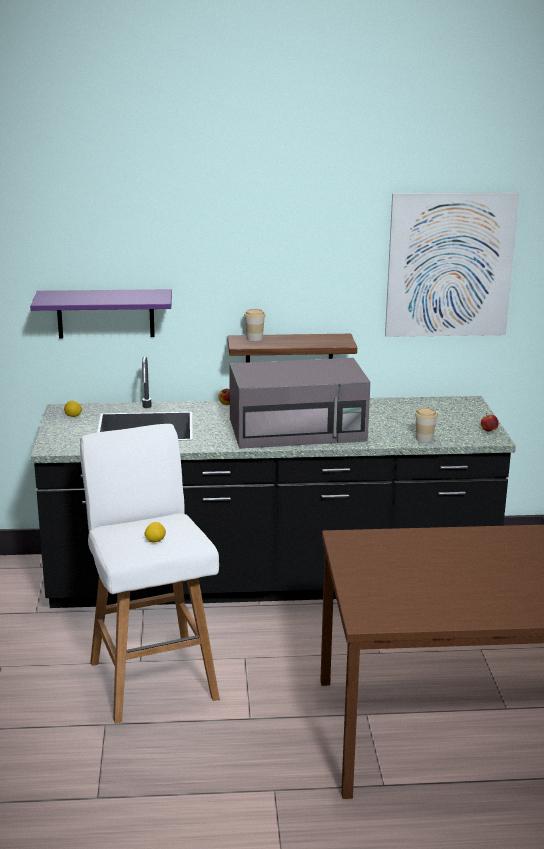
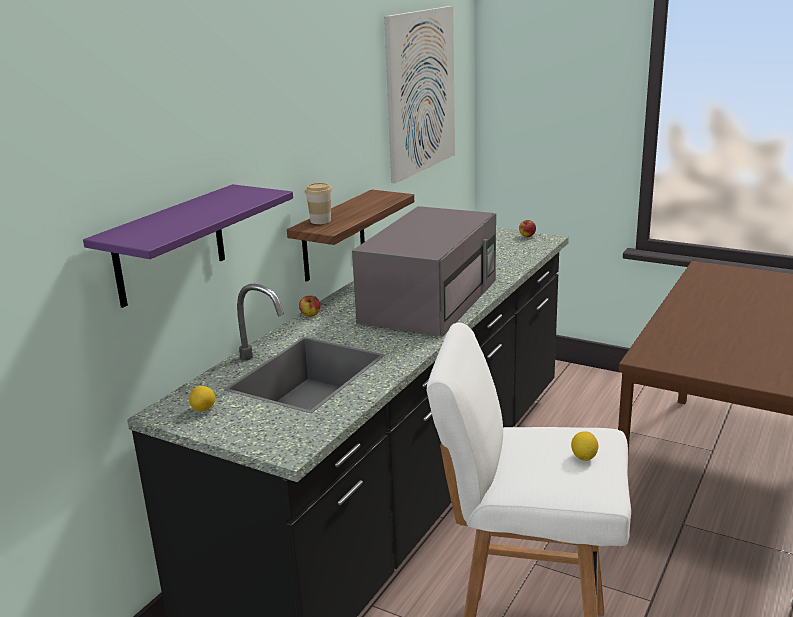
camera: 55 degrees left, 0 degrees up
(424, 438) = (516, 259): cup -> none

